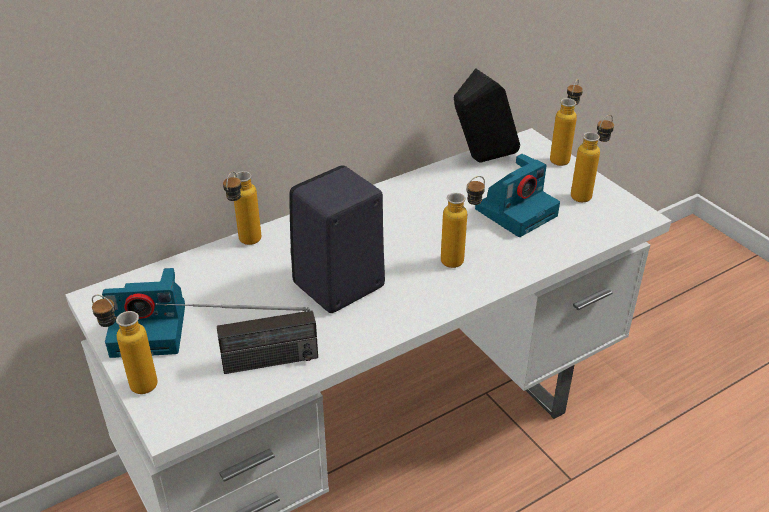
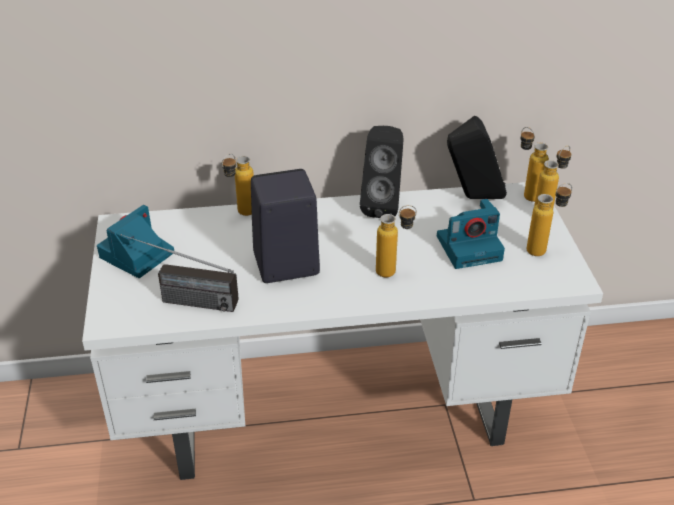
camera: 25 degrees right, 0 degrees up
(134, 382) = (102, 288): bottle -> bottle (526, 194)
(151, 329) = (136, 256): camera -> camera turned 105 degrees clockwise
(397, 193) = (383, 206): none -> black speaker

